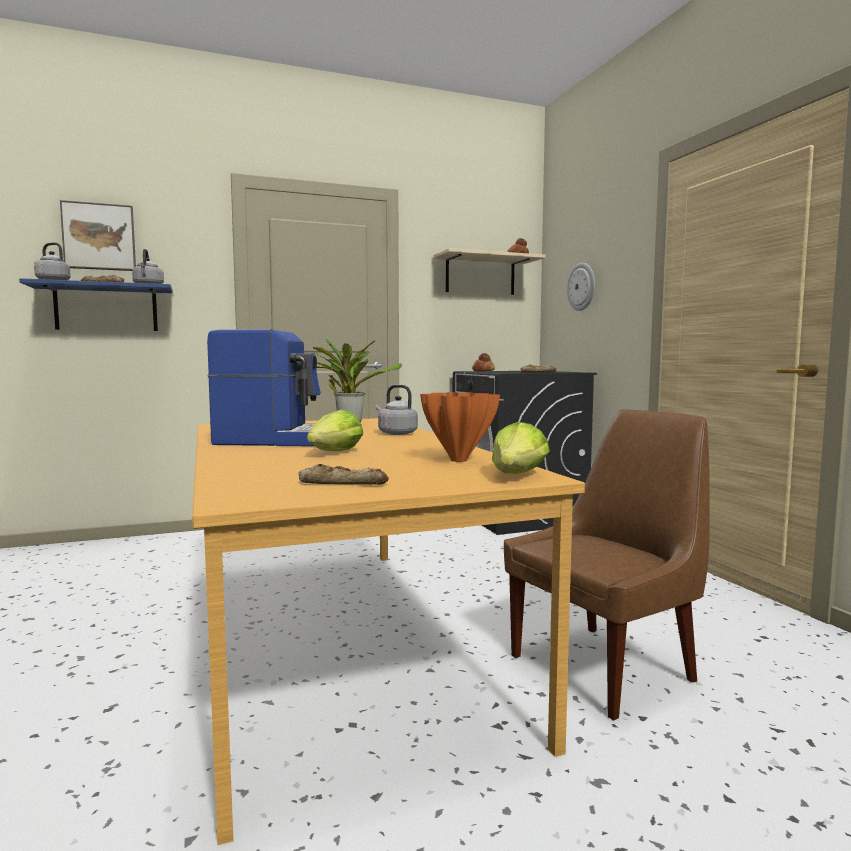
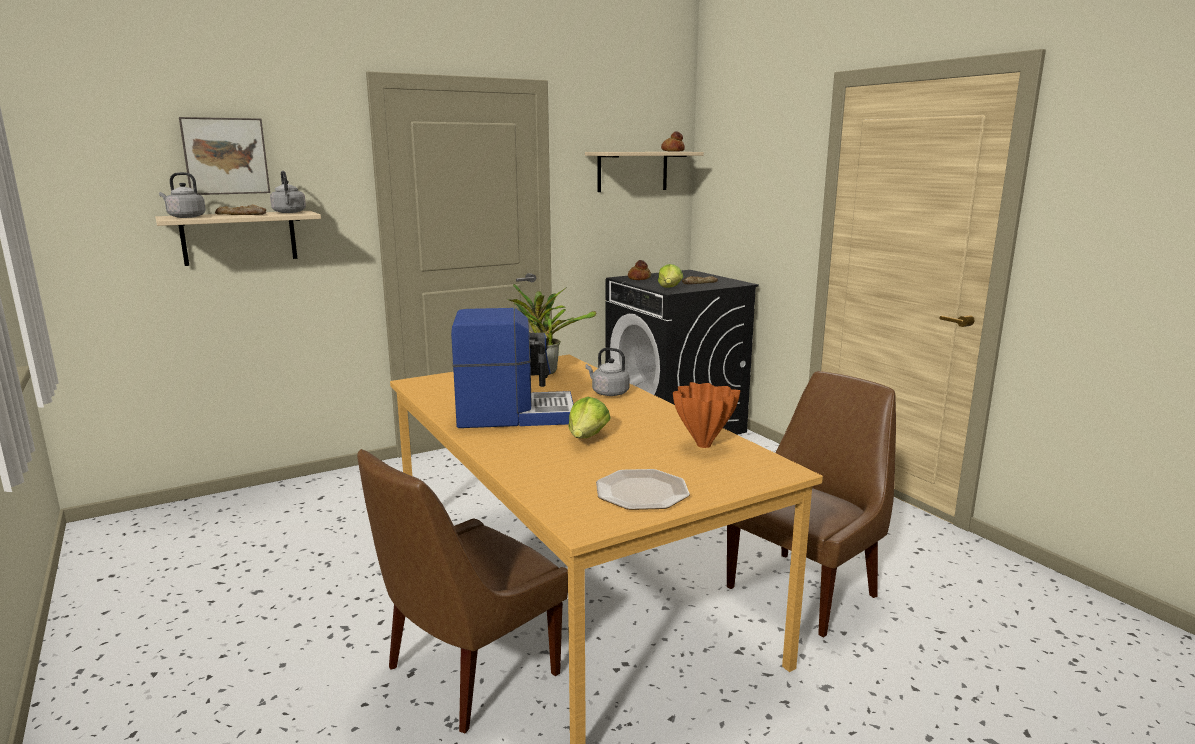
camera: 10 degrees left, 10 degrees up
(106, 308) = (239, 237): blue shelf -> beige shelf
(167, 715) = (467, 674): none -> brown chair
(342, 483) = (641, 492): bread -> plate
(518, 476) = (768, 469): lettuce -> lettuce (670, 288)
(582, 287) = (743, 191): wall clock -> none

